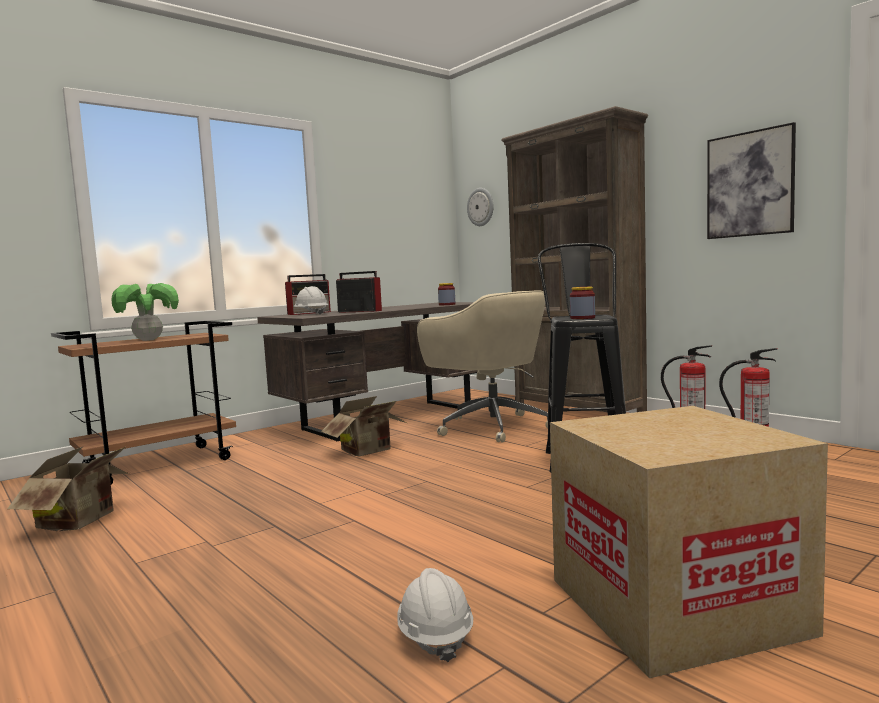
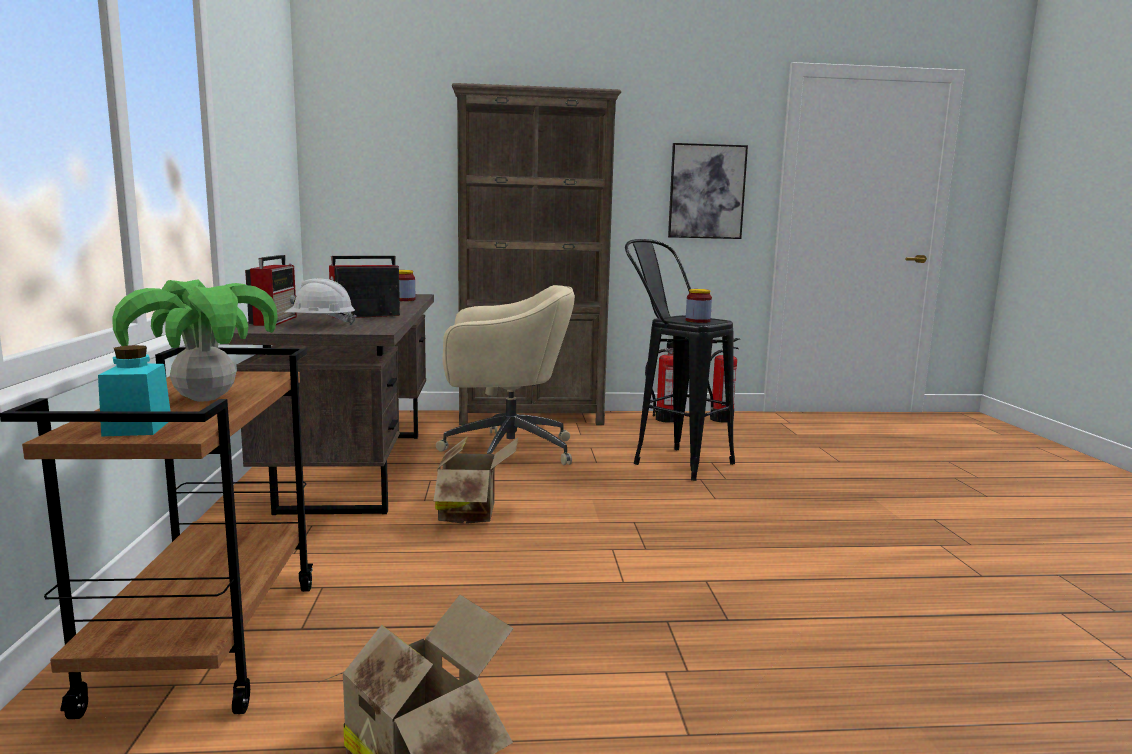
camera: 55 degrees left, 5 degrees up
(89, 345) = (138, 427): none -> turquoise jar
(435, 636) = (1004, 620): white hard hat -> none
(481, 207) = (353, 159): wall clock -> none
(675, 605) = (993, 540): cardboard box -> none

